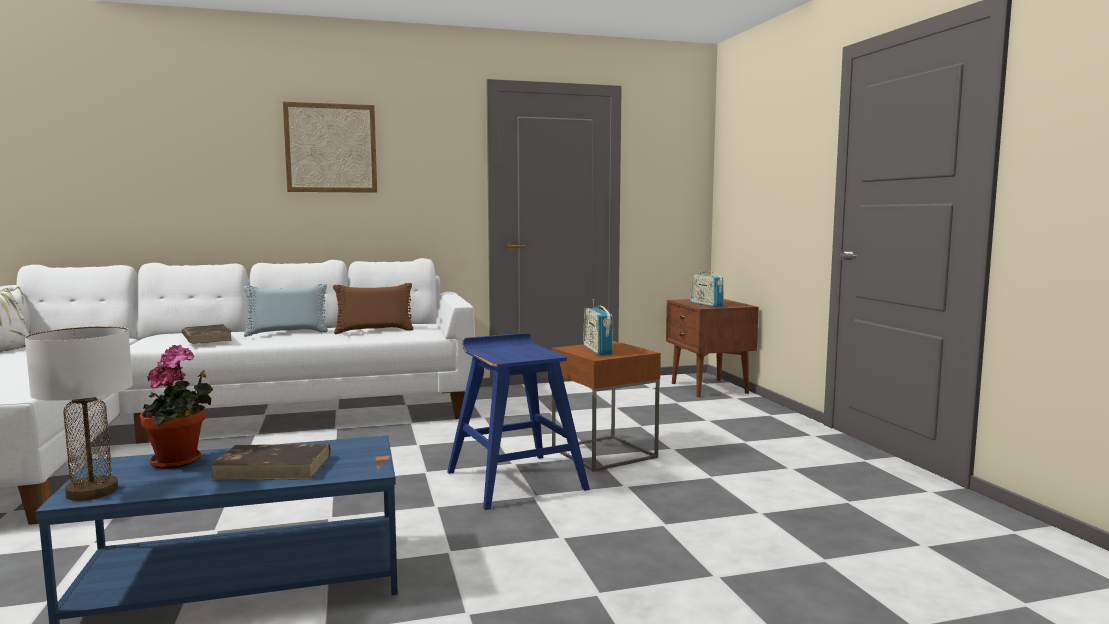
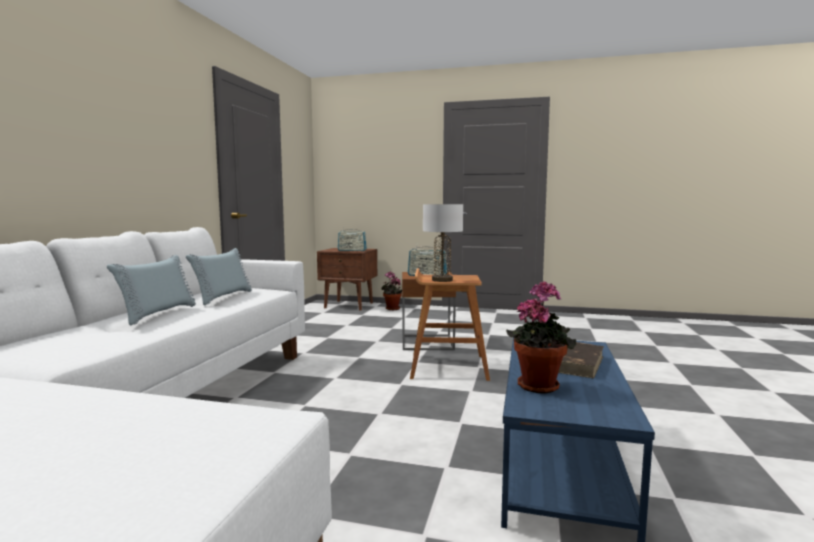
camera: 60 degrees left, 0 degrees up
(93, 491) = (609, 412): table lamp -> table lamp (442, 280)
(206, 338) = (100, 335): brown book -> none
(331, 147) = (103, 103): picture -> none
(374, 331) = (223, 297): brown pillow -> blue pillow
(515, 480) = (447, 366): blue stool -> brown stool
(737, 406) = (391, 309): none -> potted plant

